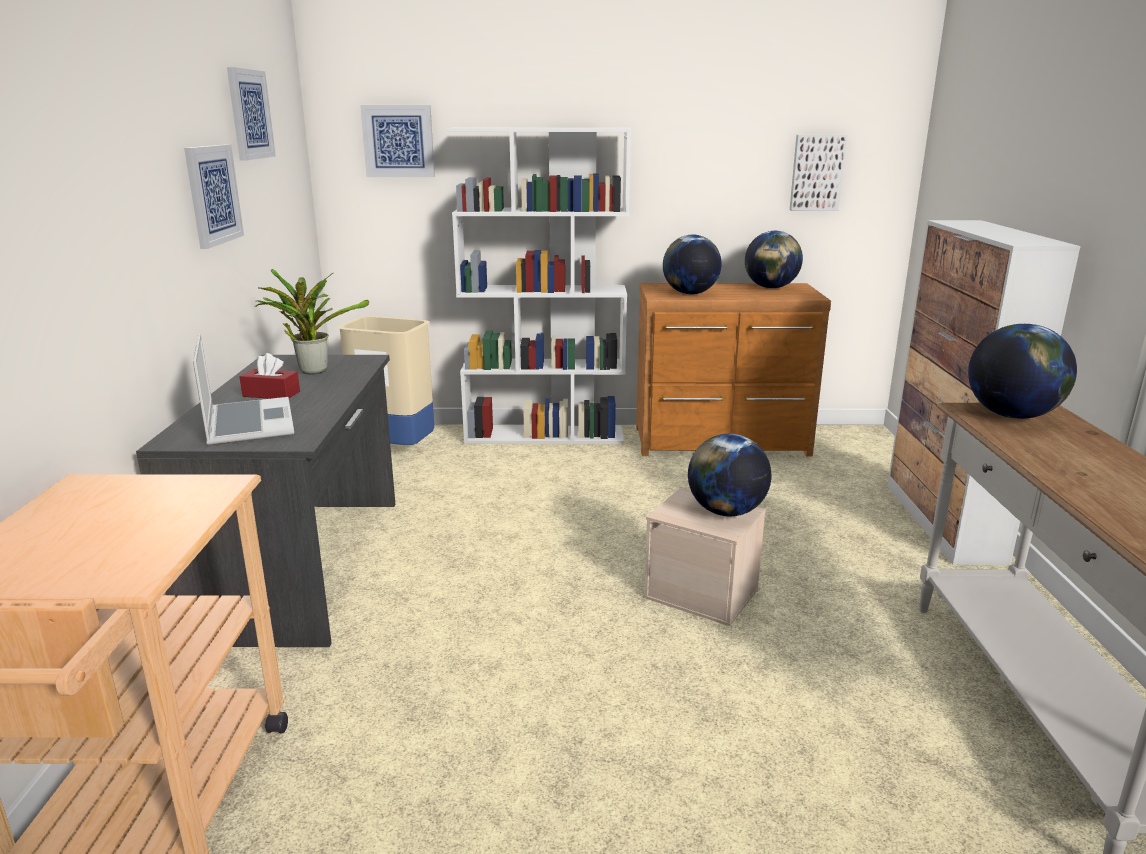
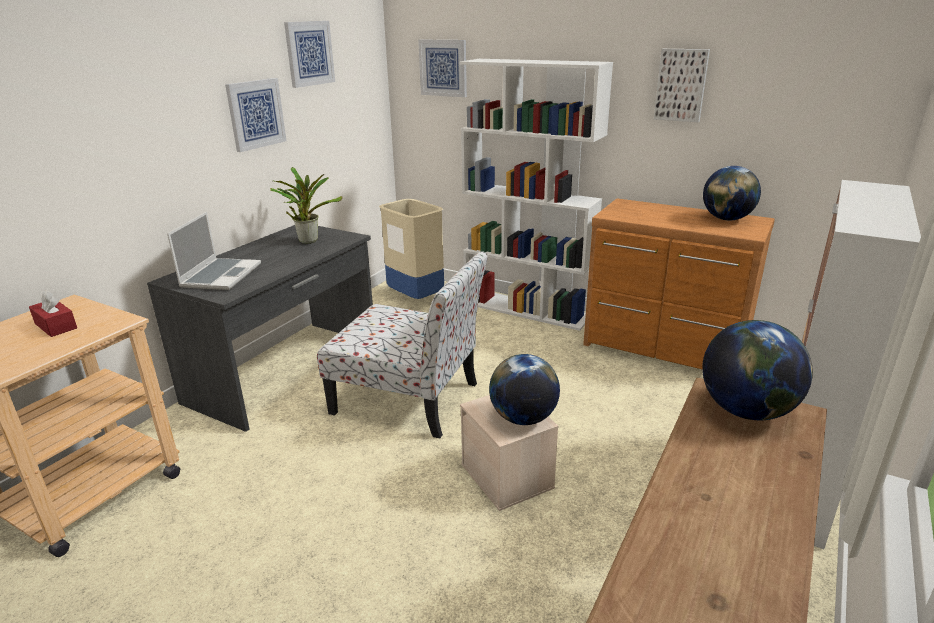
camera: 30 degrees right, 5 degrees up
(271, 394) = (262, 255): red tissue box -> red tissue box (56, 326)
(510, 553) = (409, 399): none -> chair
(690, 293) = (640, 215): globe -> none
(816, 172) = (796, 111): picture -> picture (681, 85)

